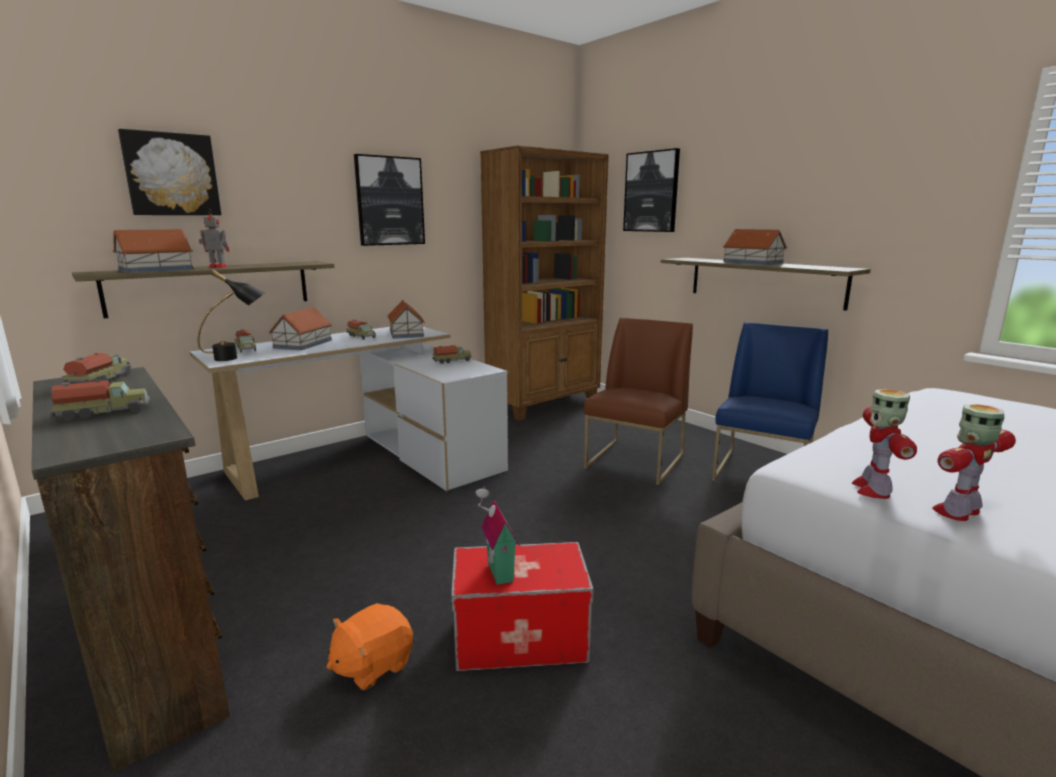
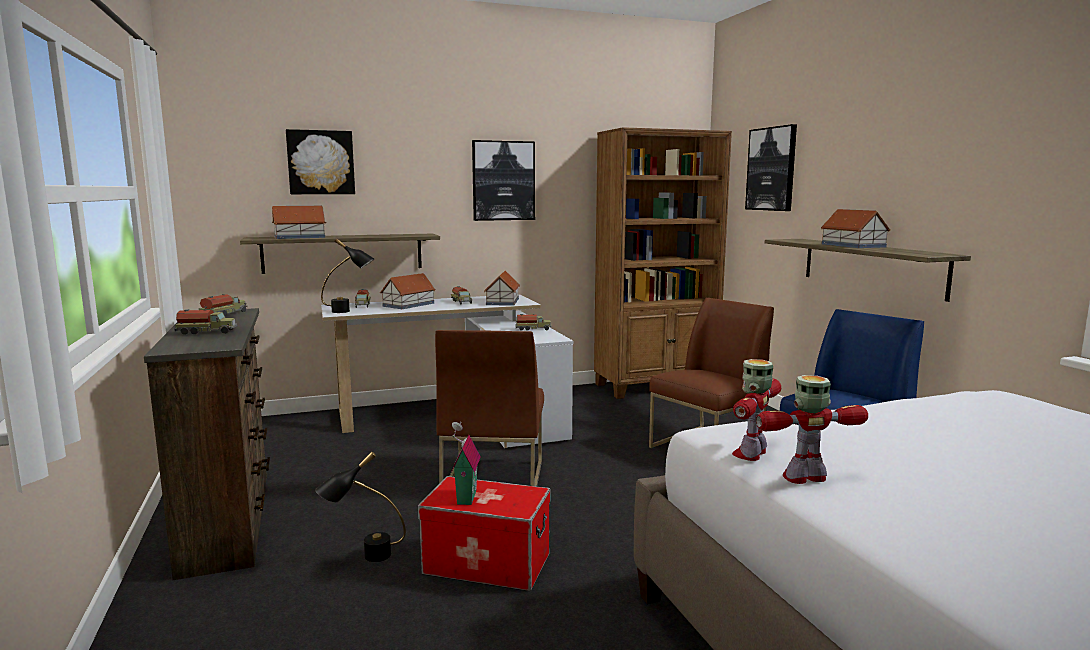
camera: 20 degrees right, 5 degrees down
(217, 267) = (344, 236): toy robot -> none
(372, 665) = (364, 557): orange plush toy -> black table lamp
(457, 530) = (492, 479): none -> brown chair

